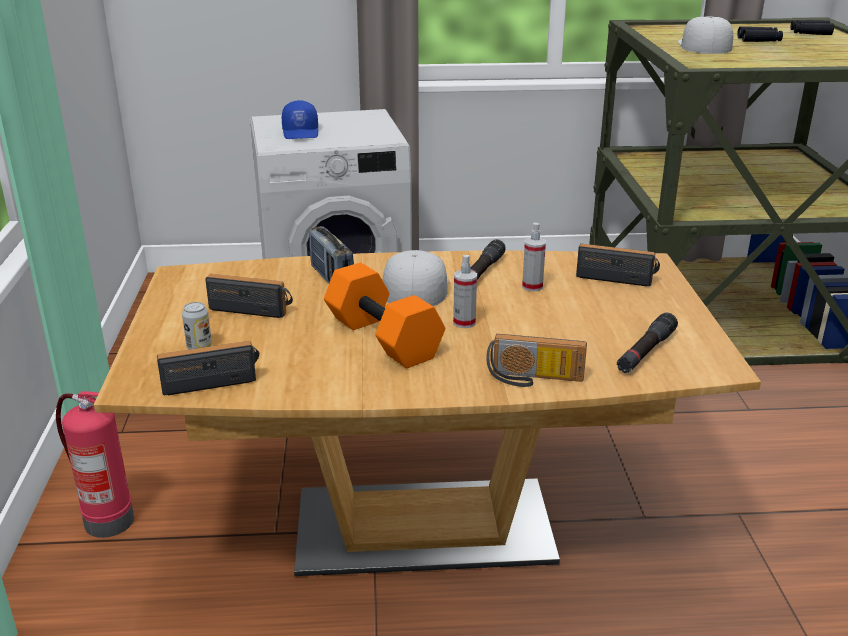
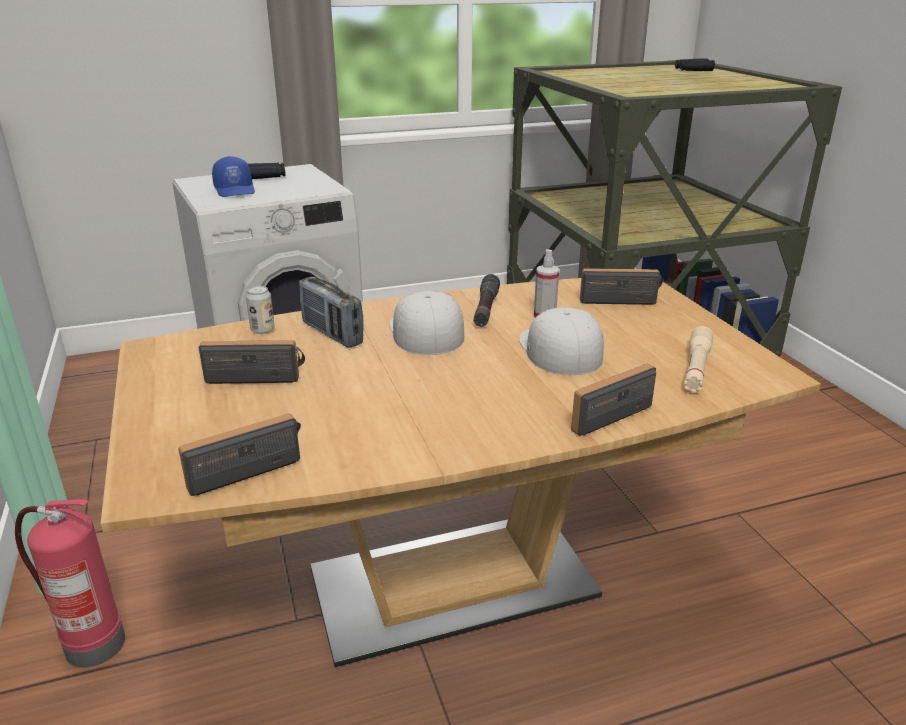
camera: 15 degrees left, 0 degrees up
(199, 347) = (212, 429): can -> can (262, 330)
(385, 338) = (425, 389): orange dumbbell -> none
(464, 322) = (499, 362): spray bottle -> none
(534, 379) = (607, 412): radio -> radio turned 150 degrees clockwise
(645, 352) = (696, 368): black flashlight -> beige flashlight
(703, 46) = (616, 82): white cap -> white cap (559, 349)
(759, 40) = (658, 76): black binoculars -> black binoculars (267, 176)

